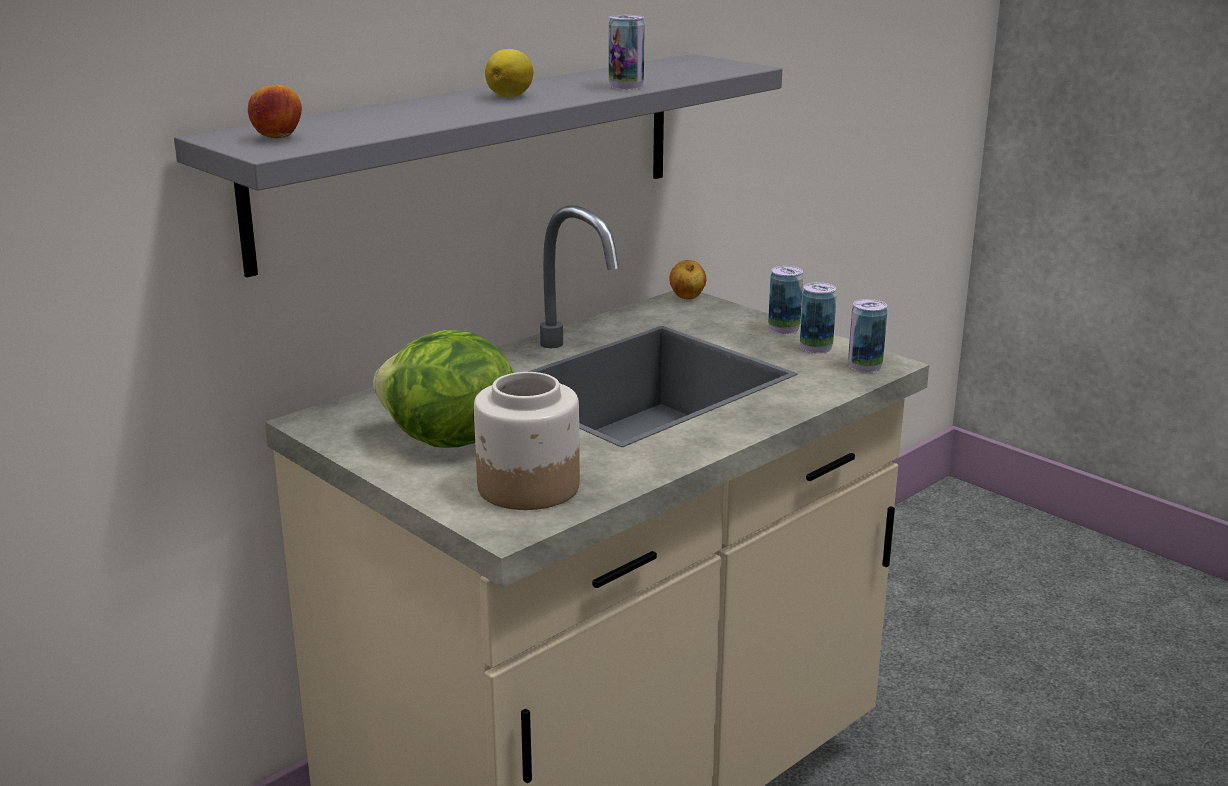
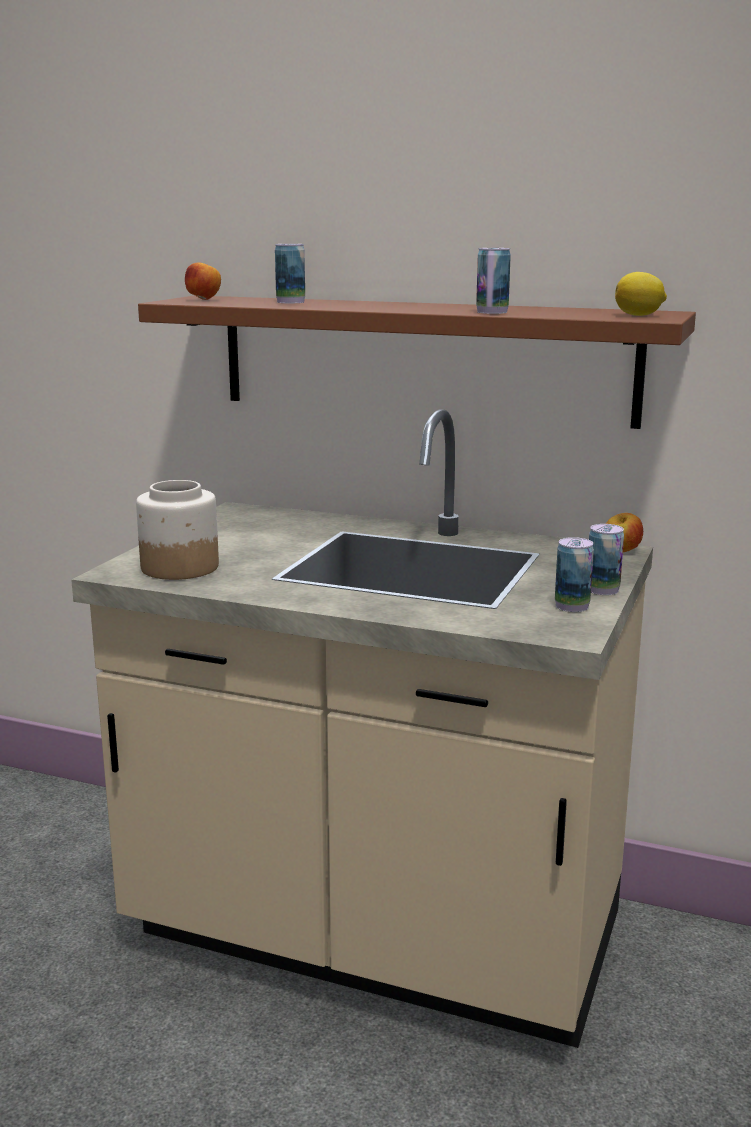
camera: 65 degrees right, 5 degrees down
(447, 442) = (234, 539): lettuce -> none
(475, 155) = (423, 358): grey shelf -> brown shelf
(511, 96) = (404, 306): lemon -> lemon (639, 315)
(865, 366) = (551, 629): can -> can (290, 302)

